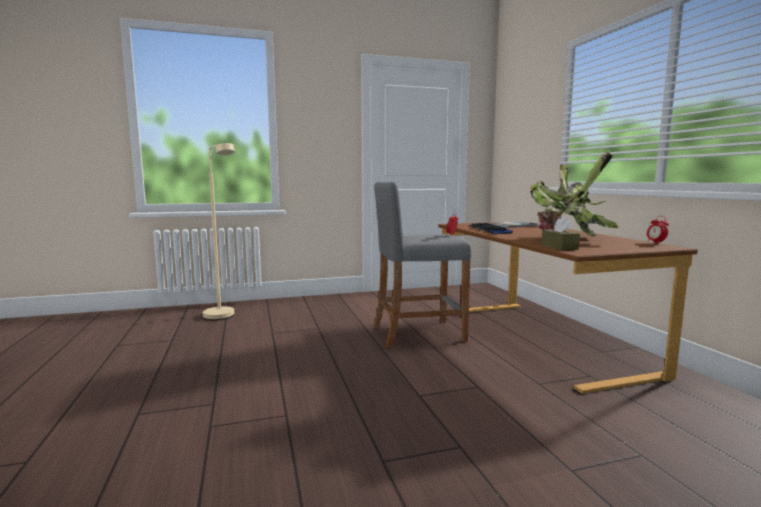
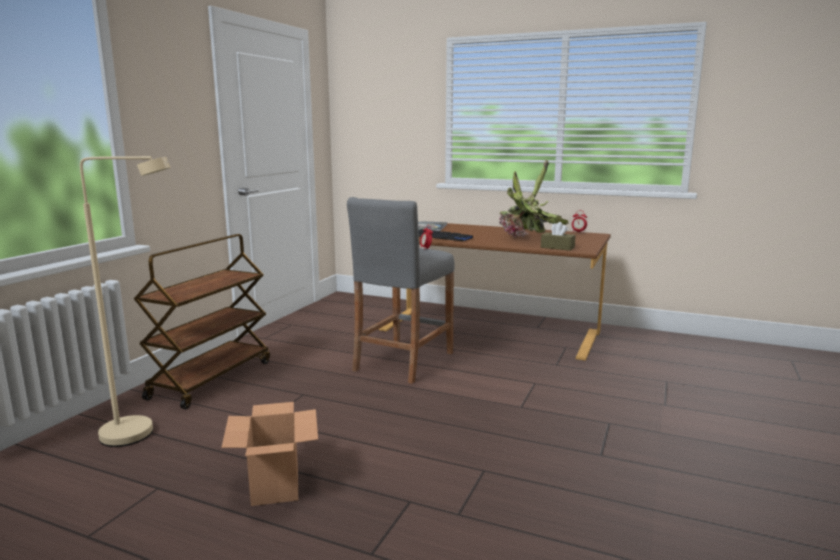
camera: 50 degrees left, 5 degrees up
(199, 361) = (275, 484): none -> cardboard box
(302, 306) = (211, 379): none -> brown cart

